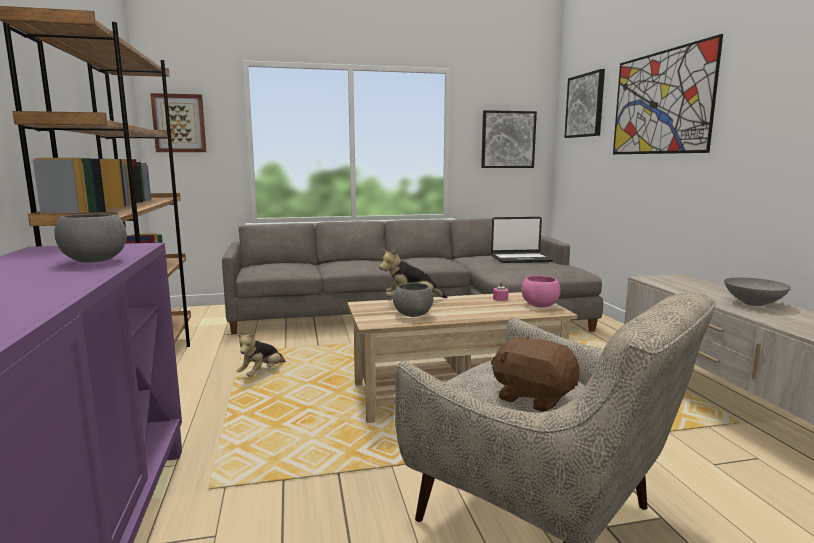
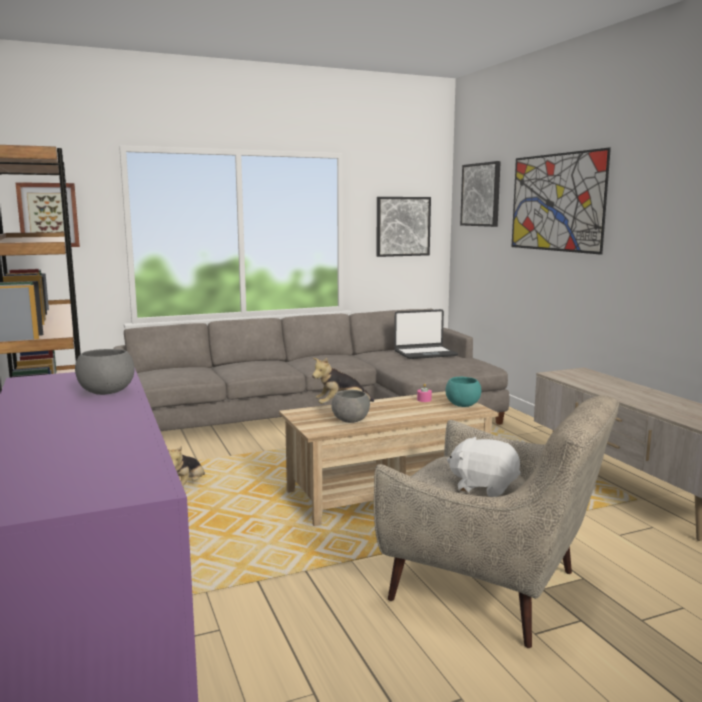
camera: 10 degrees left, 0 degrees up
(533, 397) = (484, 487): brown plush toy -> white plush toy
(540, 306) = (462, 405): pink bowl -> turquoise bowl
(754, 304) = (645, 395): grey bowl -> none

